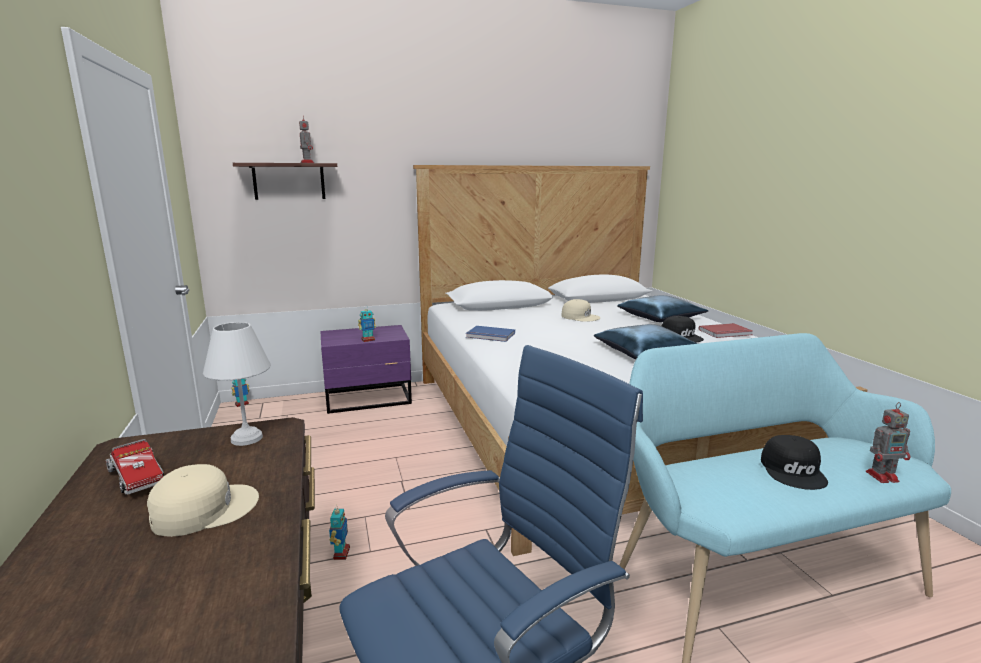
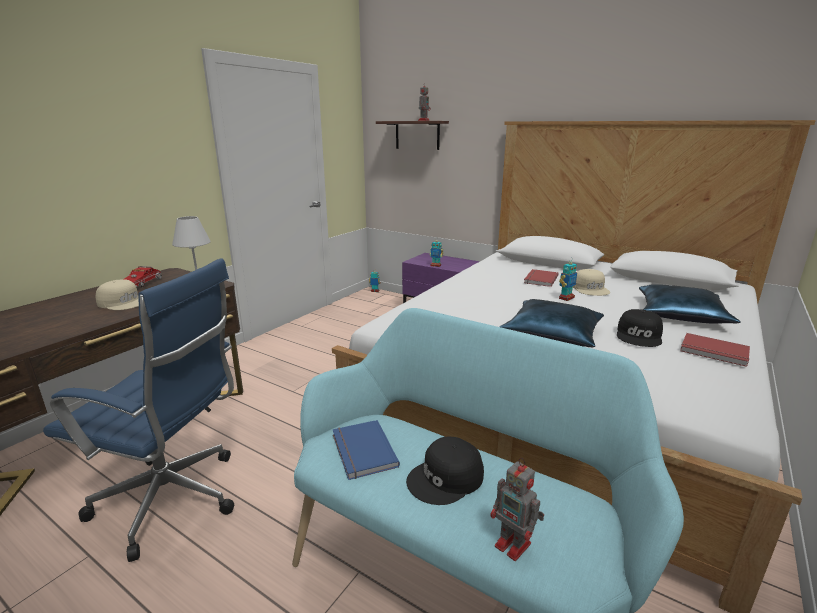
camera: 50 degrees right, 5 degrees up
(341, 553) = (282, 384): toy robot -> toy robot (566, 298)
(490, 336) = (469, 280): blue book -> blue book (362, 451)
(534, 320) = (539, 279): none -> red book

